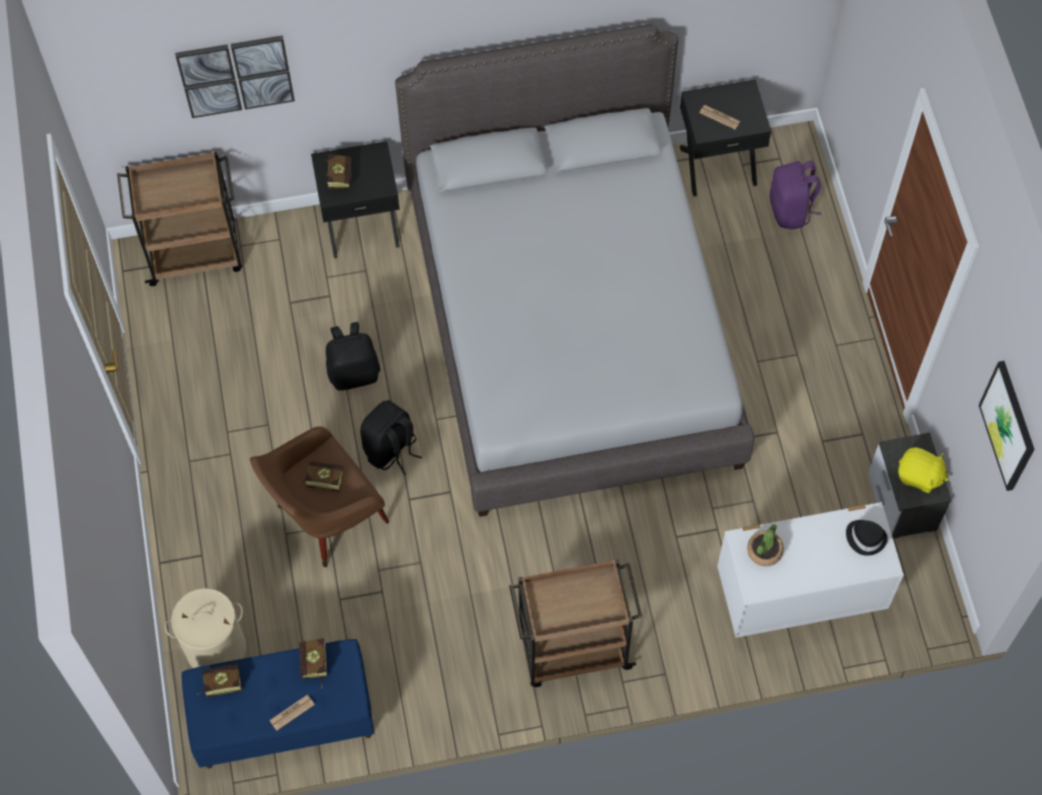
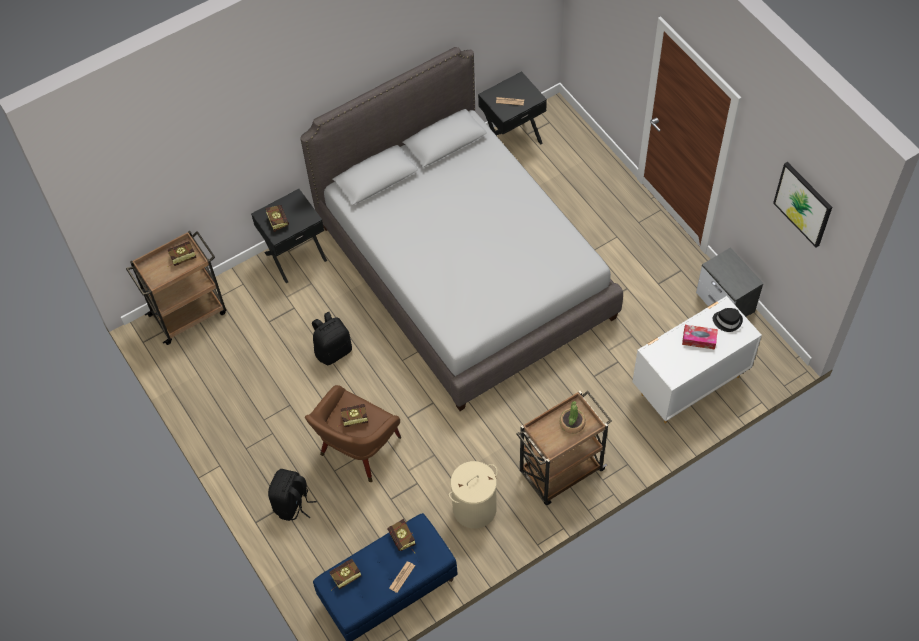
camera: 20 degrees left, 5 degrees down
(190, 184) = (180, 258): none -> book
(216, 648) = (321, 563): beige laundry basket -> beige laundry basket (475, 508)
(236, 75) = (195, 166): picture -> none
(391, 450) = (381, 390): black backpack -> black backpack (292, 504)
(764, 551) = (668, 352): potted plant -> potted plant (572, 423)
(791, 210) = (571, 151): purple backpack -> none
(814, 549) = (699, 339): none -> tissue box
(919, 476) = (737, 276): yellow plush toy -> none

